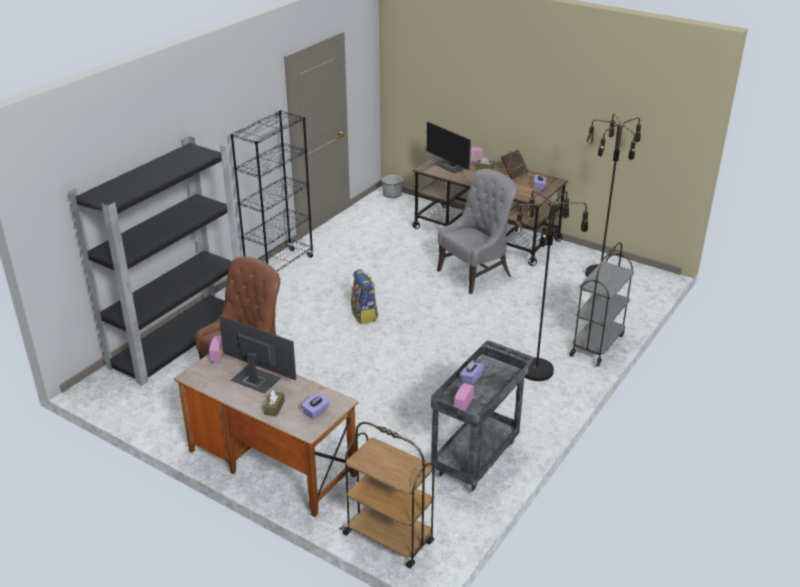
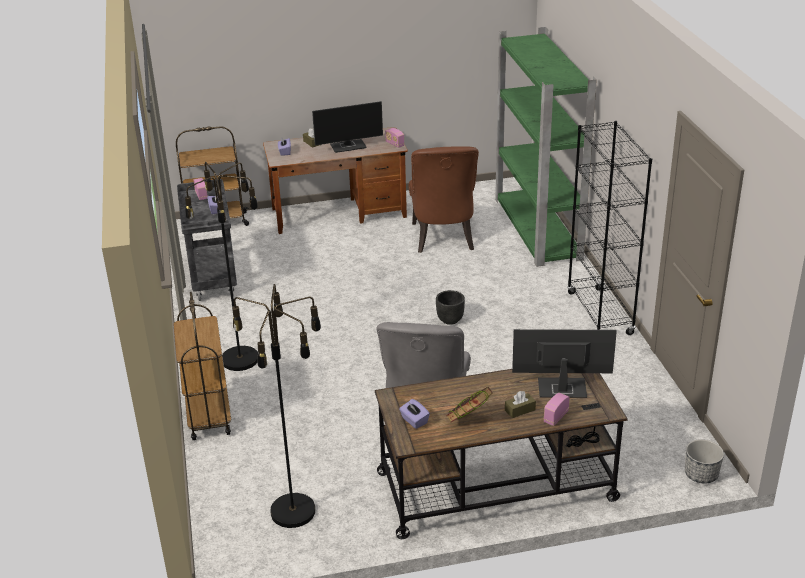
camera: 135 degrees right, 0 degrees up
(178, 340) = (537, 228): black bookcase -> green bookcase
(364, 315) = (449, 320): backpack -> black planter
(597, 345) = (208, 415): grey cart -> brown cart

